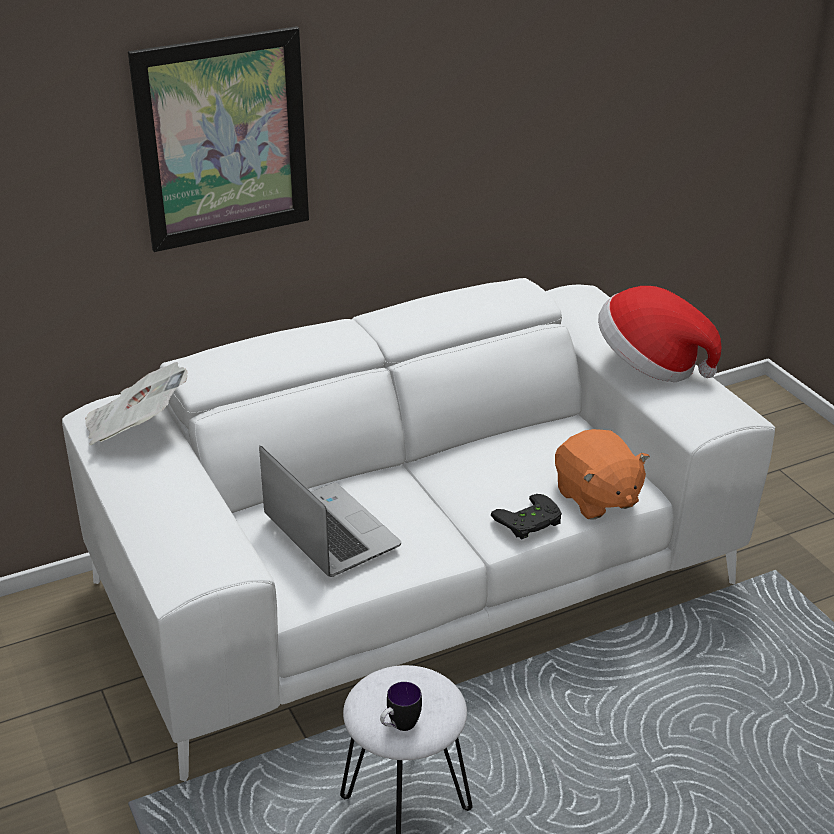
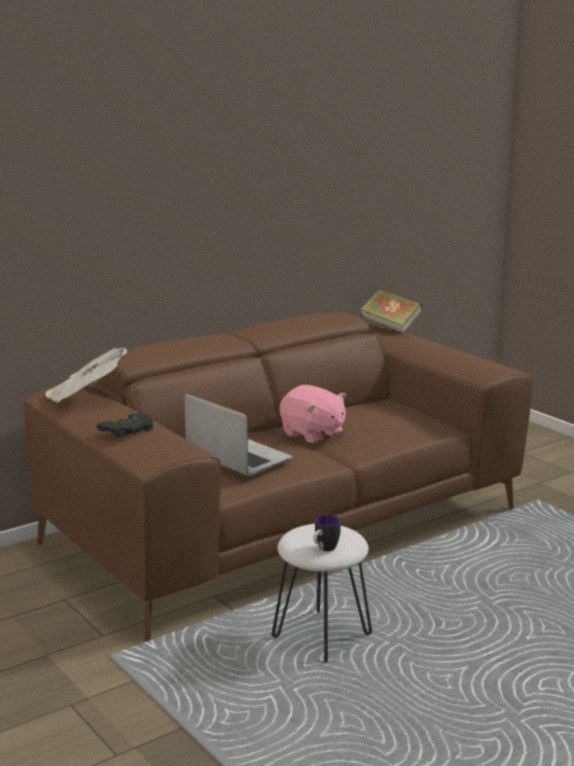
camera: 10 degrees left, 15 degrees down
(223, 140) = (140, 195): picture -> none
(416, 584) = (286, 526): white sofa -> brown sofa
(449, 486) = (312, 434): none -> pink plush toy
(530, 523) = (378, 445): black game controller -> black game controller (128, 430)
(596, 498) = (418, 432): orange plush toy -> none
(601, 299) = (390, 327): none -> book
(650, 365) = (438, 351): hat -> none

